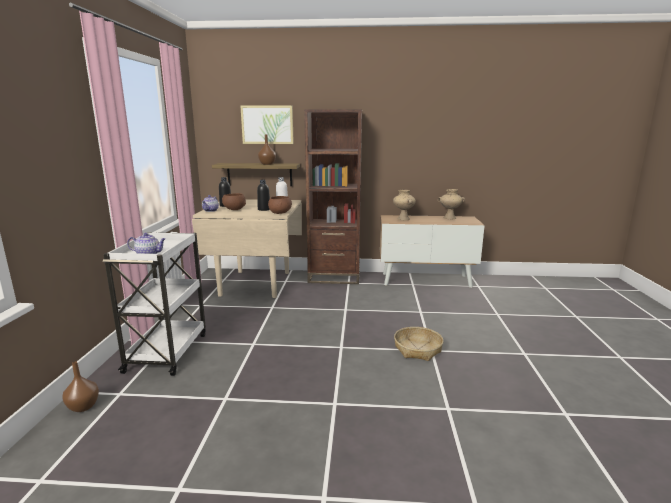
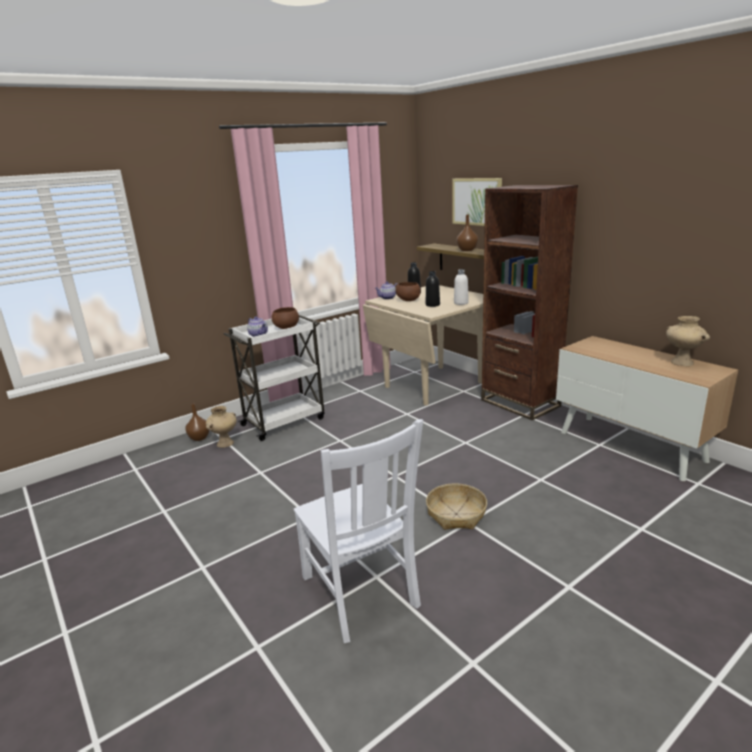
camera: 50 degrees right, 5 degrees up
(280, 213) = (433, 313): brown bowl -> brown bowl (286, 328)
(403, 219) = (605, 348): beige vase -> beige vase (225, 443)
(460, 424) = (361, 594): none -> white chair

